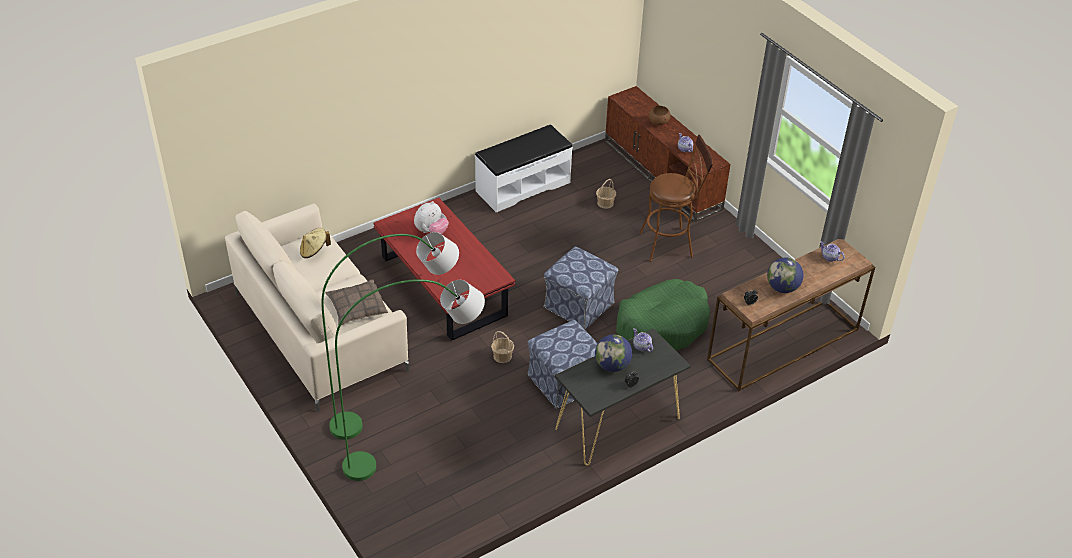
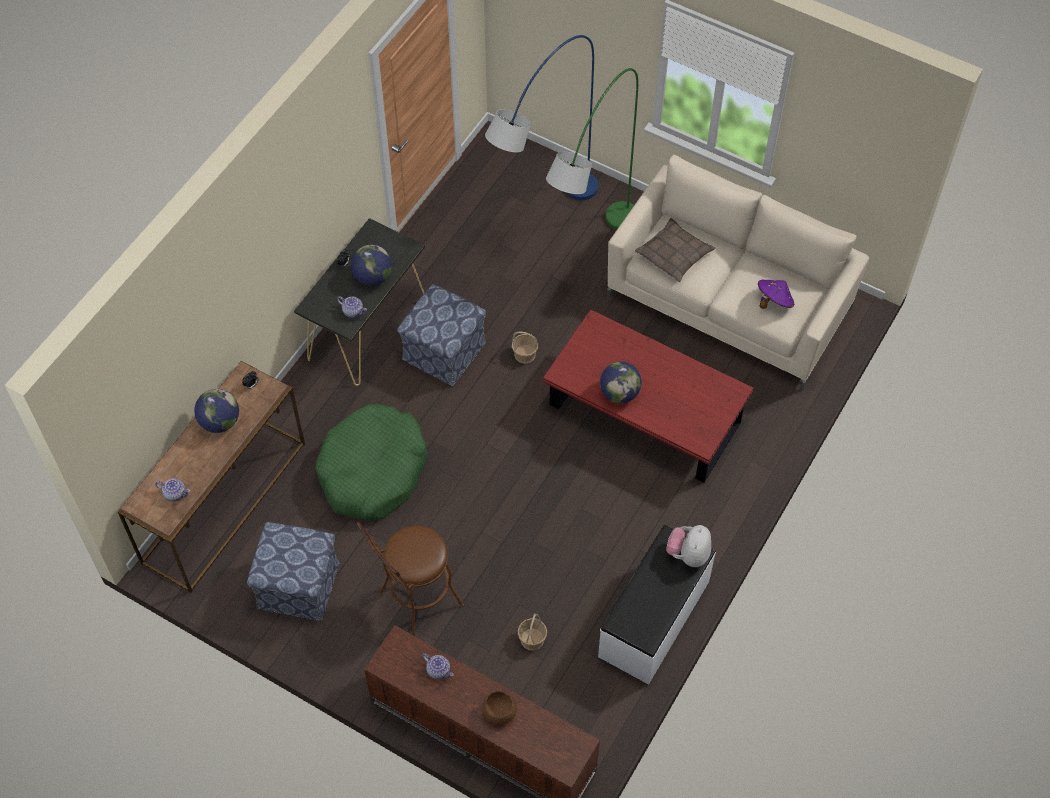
camera: 155 degrees right, 15 degrees up
(314, 251) = (773, 301): beige hat -> purple hat
(418, 447) = (542, 226): green floor lamp -> blue floor lamp
(431, 231) = (679, 403): plush toy -> plush toy (688, 554)
(468, 251) = (619, 393): none -> globe
(579, 306) = (479, 455): ottoman -> ottoman (297, 586)

